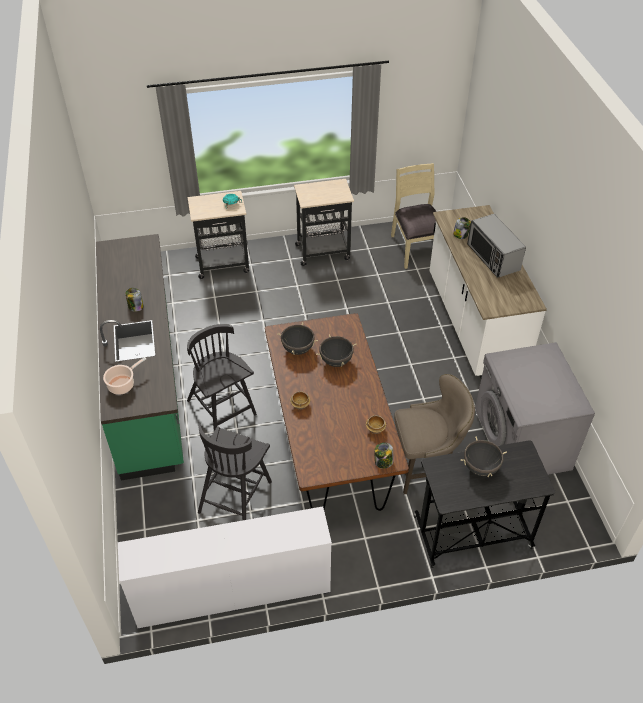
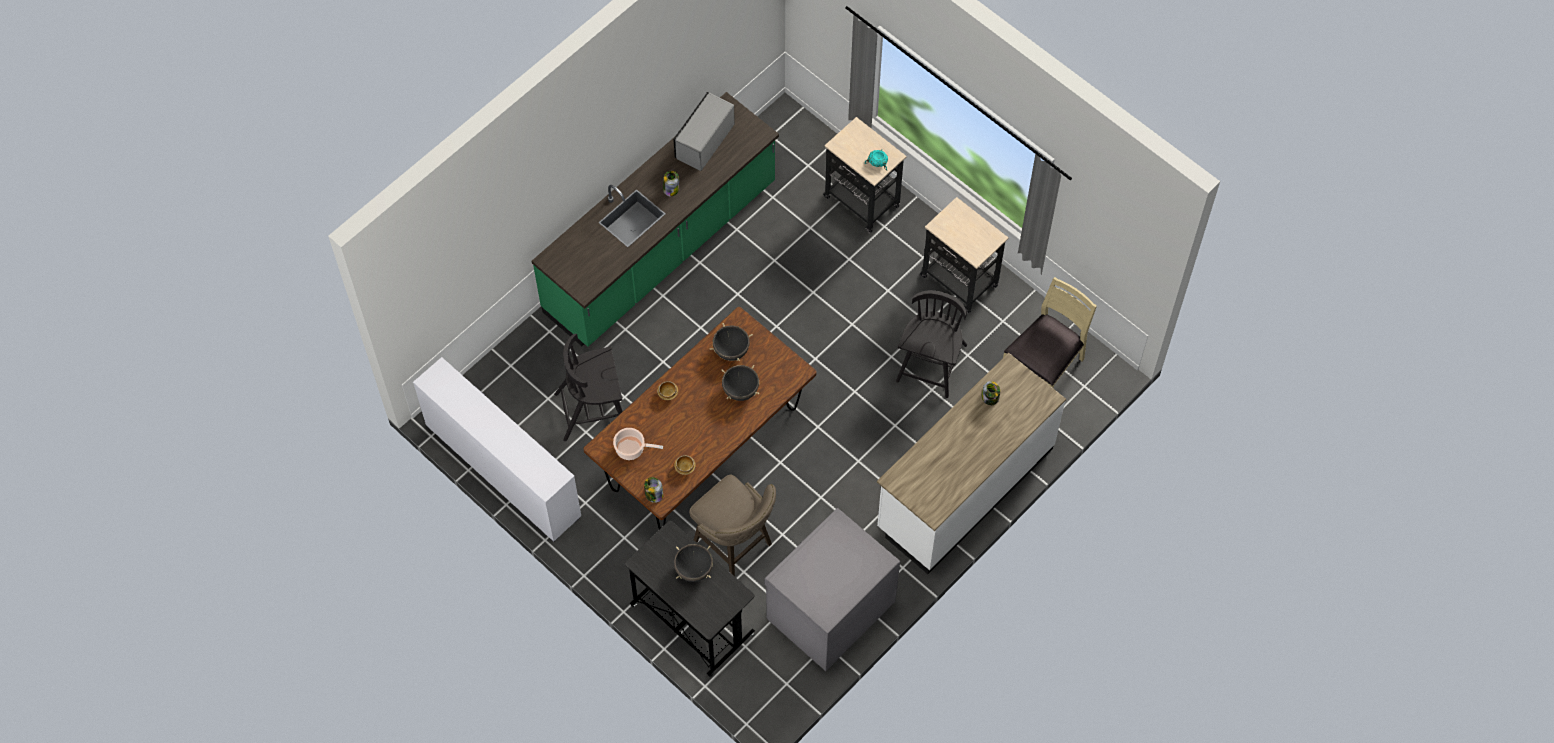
camera: 55 degrees right, 15 degrees up
(123, 384) = (578, 247): cooking pot -> cooking pot (632, 449)
(222, 408) = (676, 334): black chair -> black chair (931, 364)
(493, 257) = (976, 445): microwave -> microwave (704, 141)

